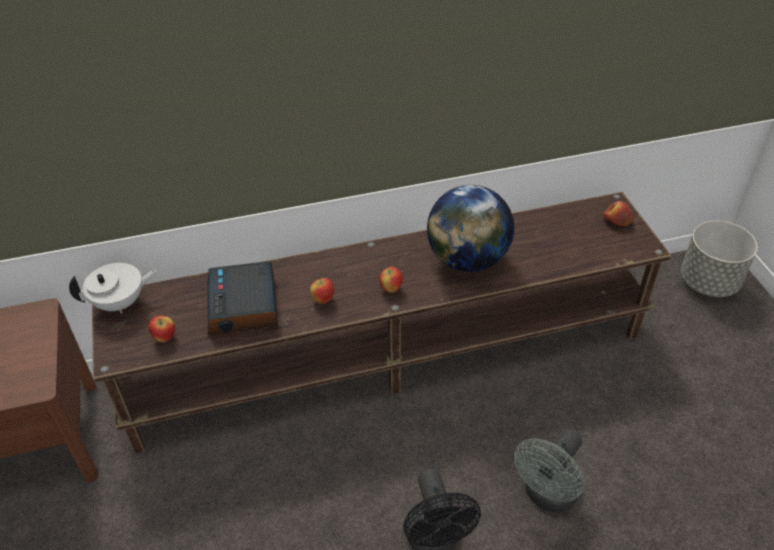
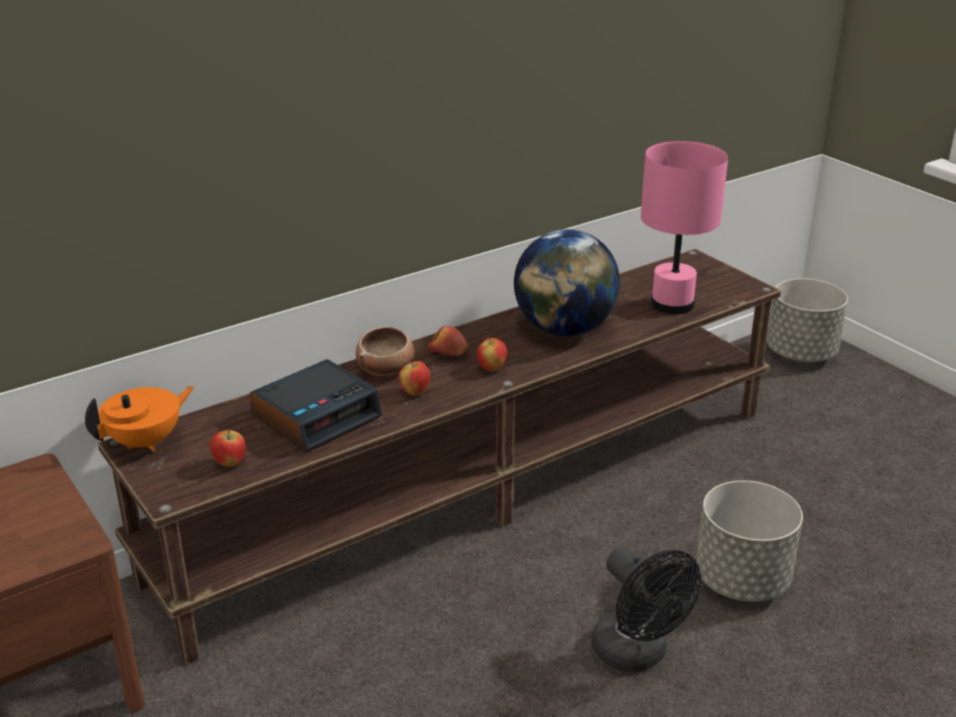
camera: 20 degrees left, 15 degrees down
(120, 303) = (146, 442): white teapot -> orange teapot
(243, 306) = (317, 416): alarm clock -> alarm clock turned 105 degrees counterclockwise
(314, 270) = (386, 369): none -> bowl
(547, 496) = (742, 580): grey fan -> grey planter
(568, 252) = (672, 305): none -> pink table lamp
(617, 220) = (706, 272): apple -> apple (448, 353)

